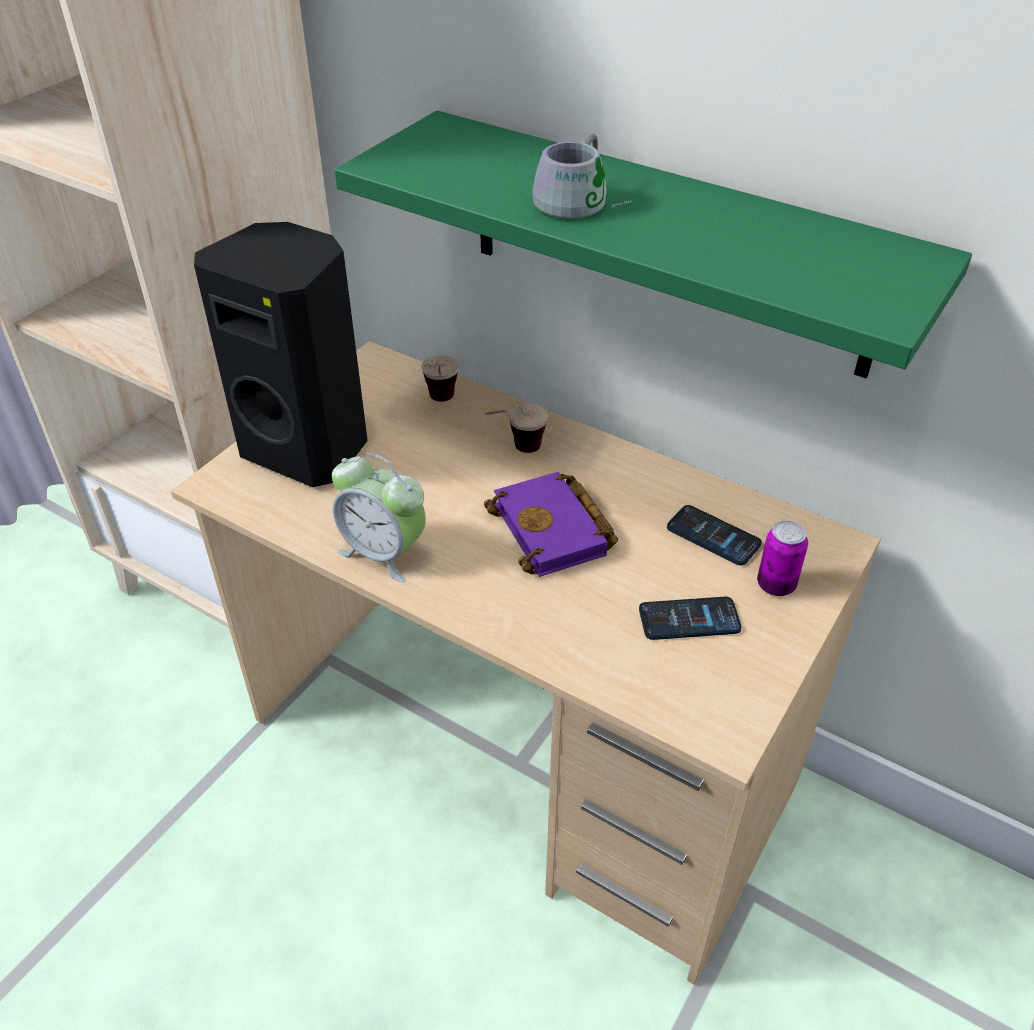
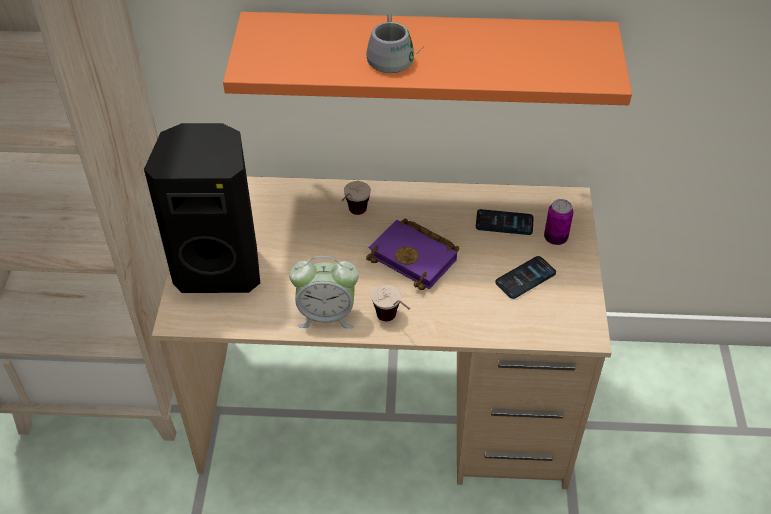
camera: 30 degrees left, 5 degrees up
(442, 404) = (281, 202): cup -> cup (393, 322)
(667, 244) = (426, 57): green shelf -> orange shelf

